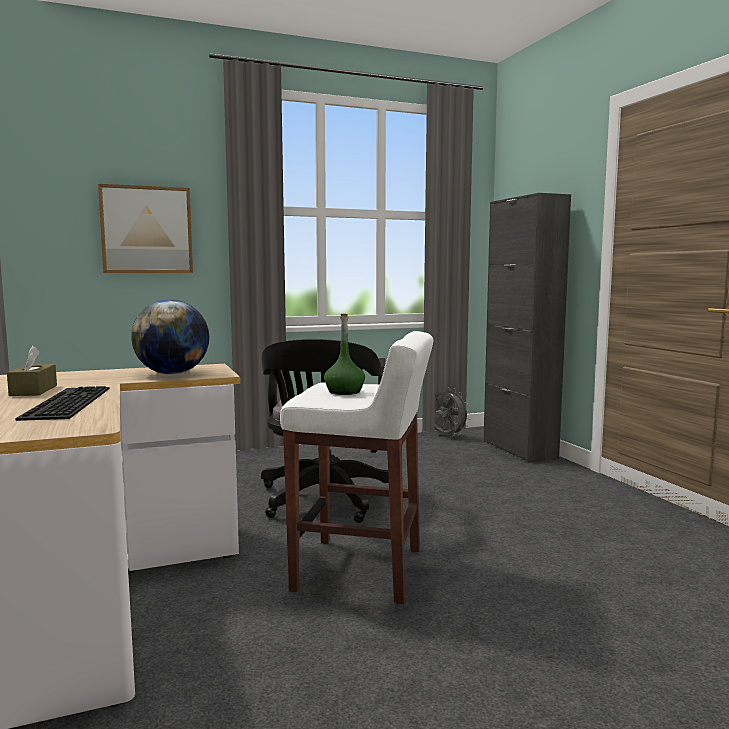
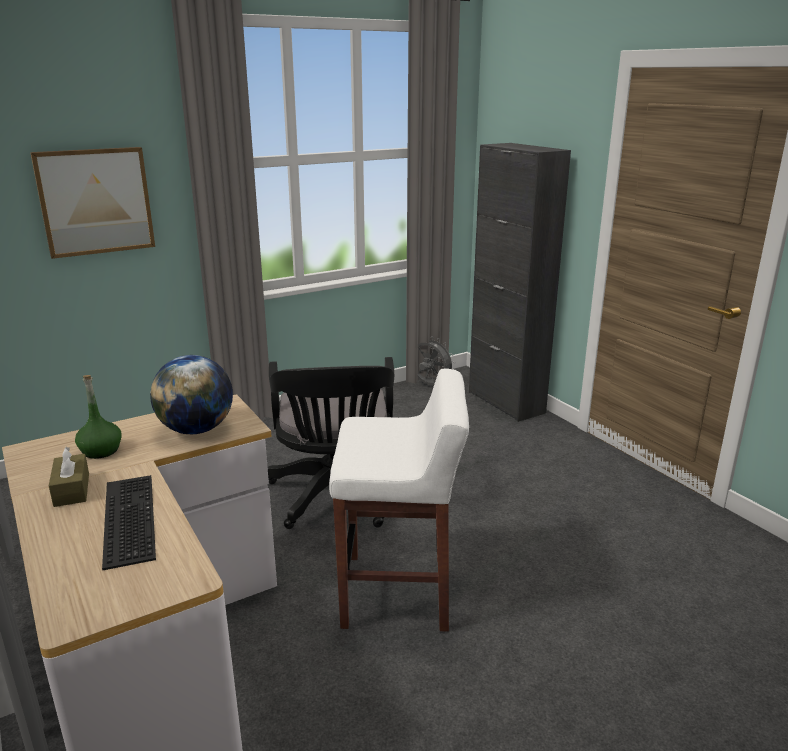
camera: 10 degrees left, 15 degrees up
(344, 392) = (382, 444): green bottle -> green bottle (101, 451)

